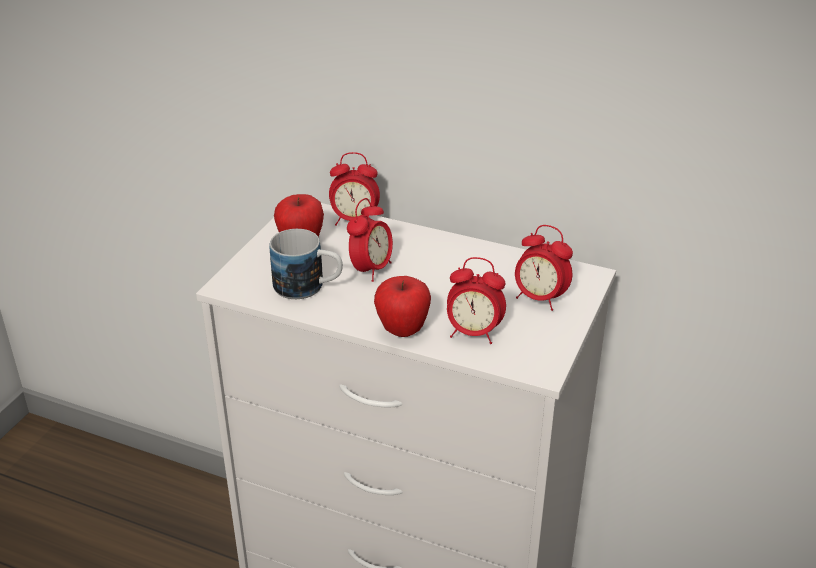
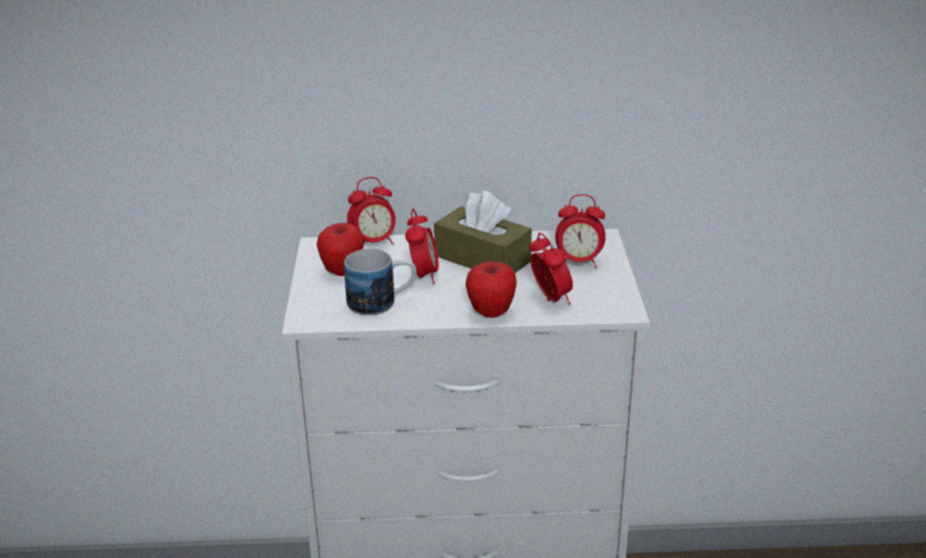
camera: 25 degrees left, 5 degrees down
(444, 267) = (482, 259): none -> brown tissue box
(473, 333) = (550, 299): alarm clock -> alarm clock turned 105 degrees counterclockwise

